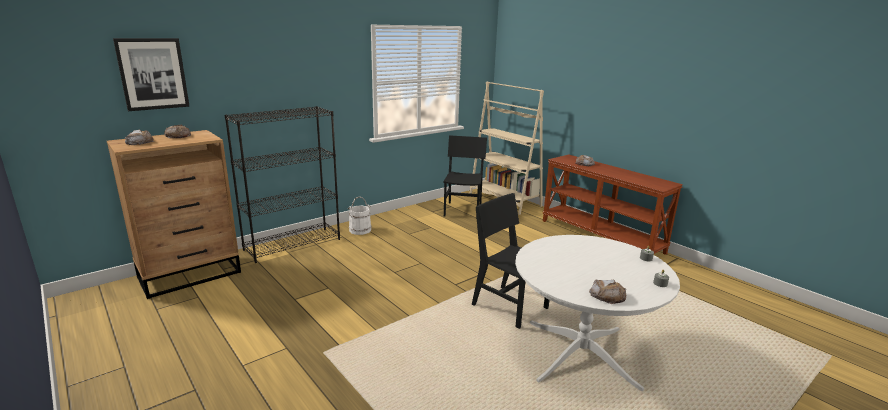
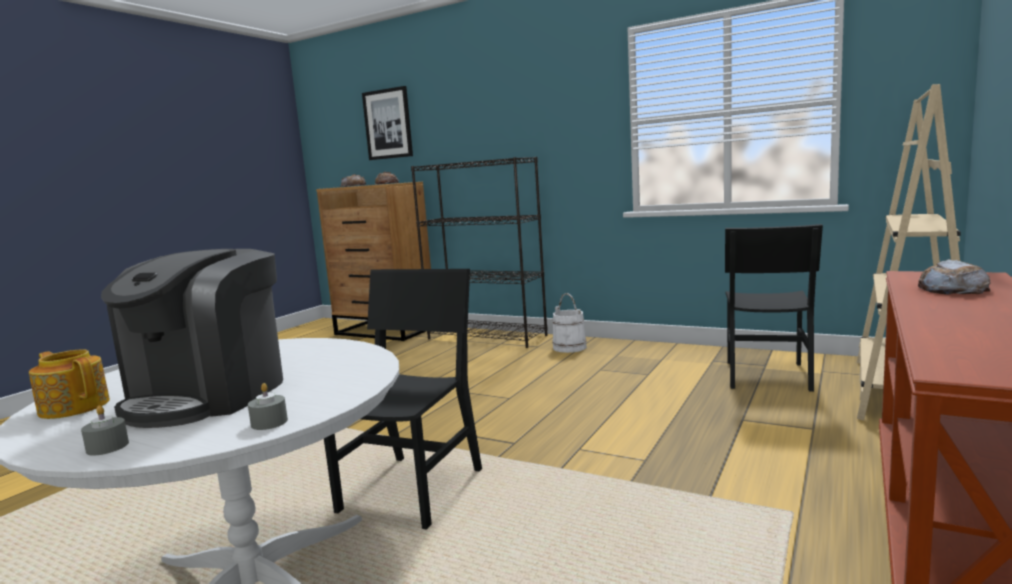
camera: 70 degrees right, 10 degrees down
(463, 210) = (766, 375): black chair -> black chair turned 120 degrees clockwise
(607, 295) = (75, 406): bread -> teapot
(608, 268) = (209, 395): none -> coffee machine

